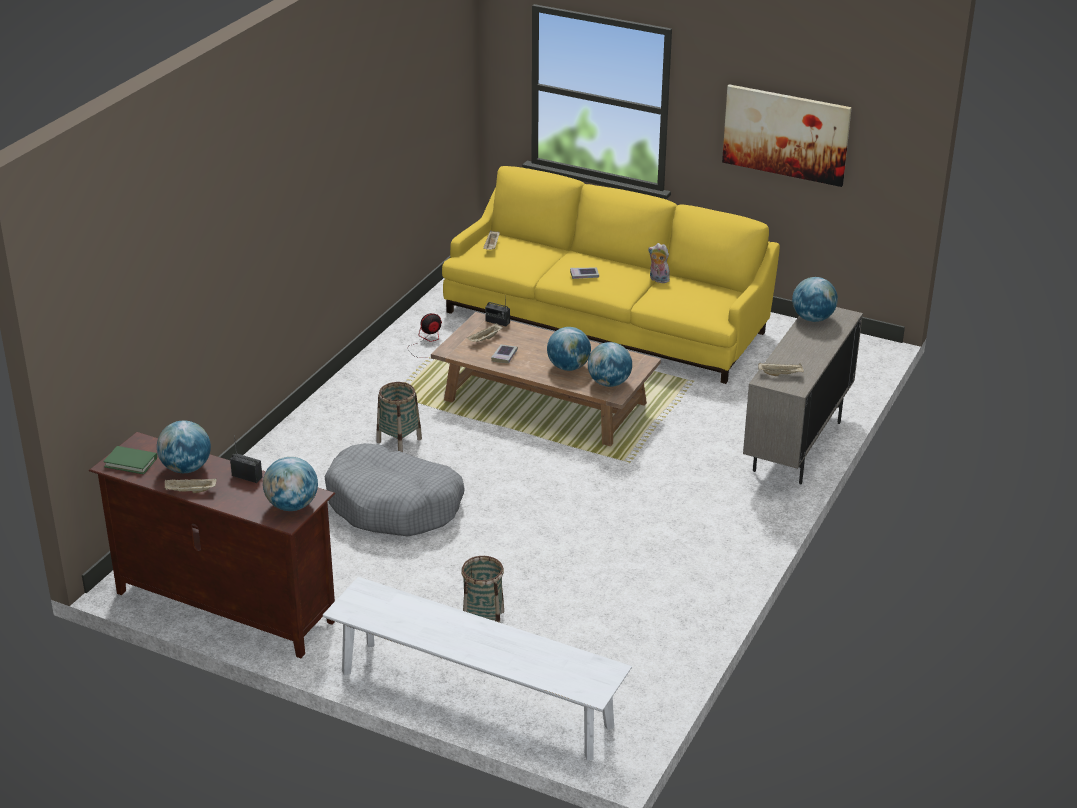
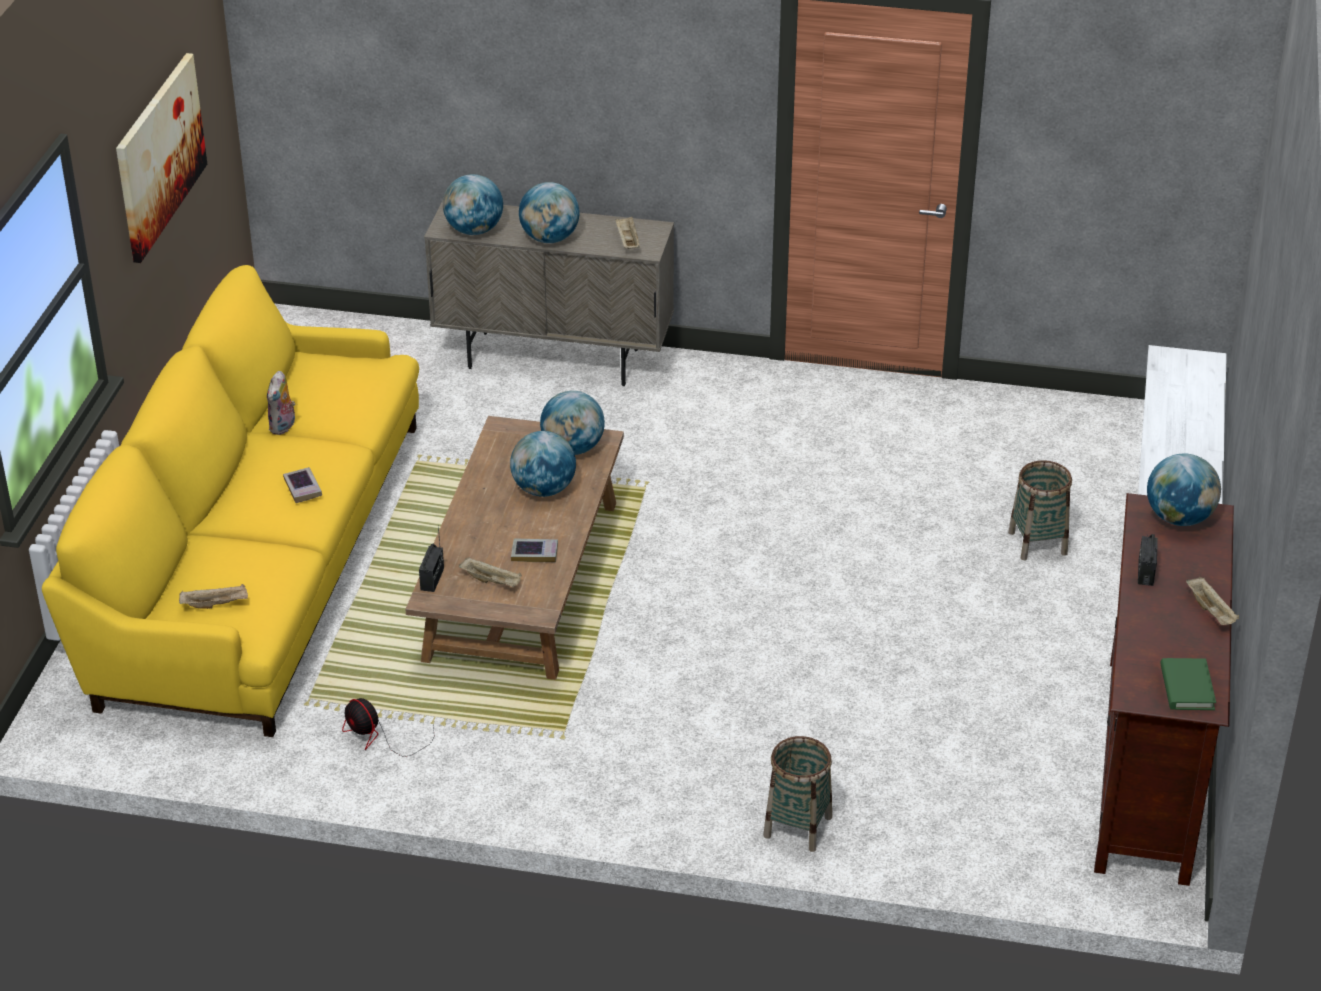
camera: 105 degrees left, 5 degrees up
(186, 468) = (1165, 631): globe -> globe (549, 238)
(394, 505) = (845, 668): grey dog bed -> none
(399, 440) = (683, 701): basket -> basket (797, 826)

